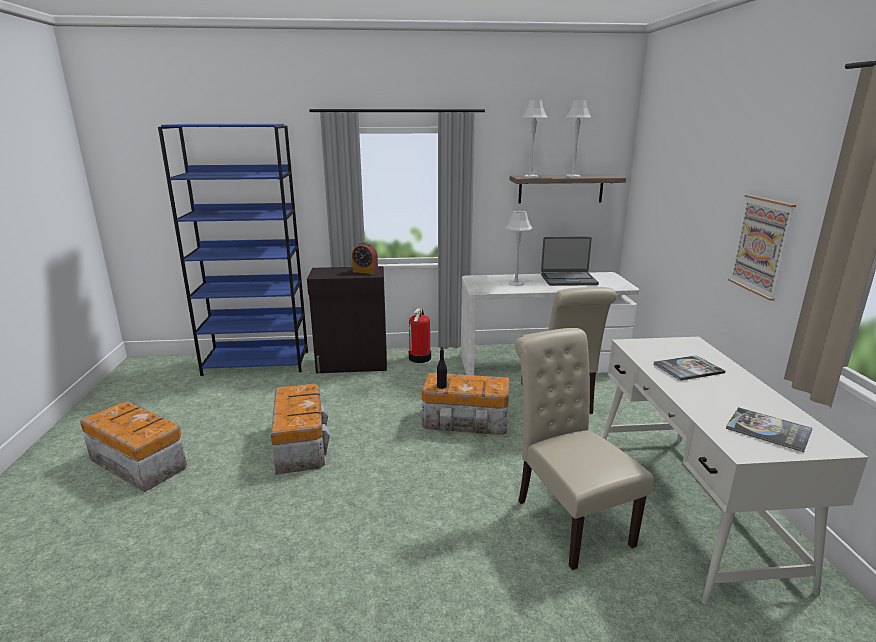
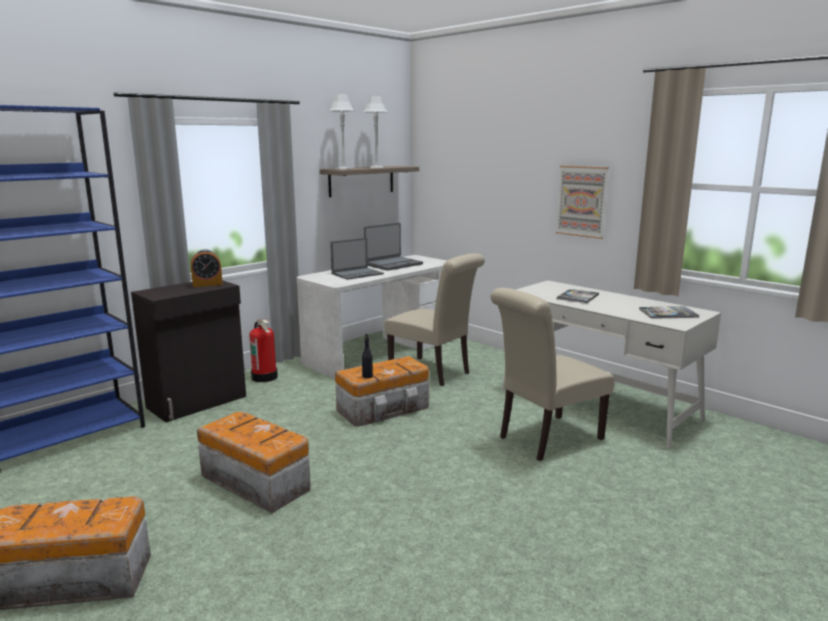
camera: 40 degrees left, 5 degrees down
(516, 283) = (358, 274): grey table lamp -> laptop
(567, 517) = (545, 439): beige chair -> beige chair turned 60 degrees counterclockwise

